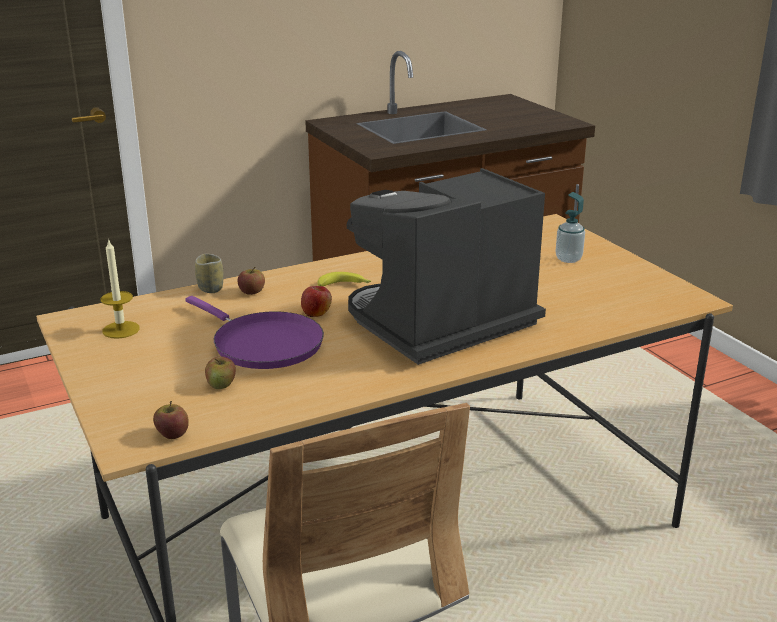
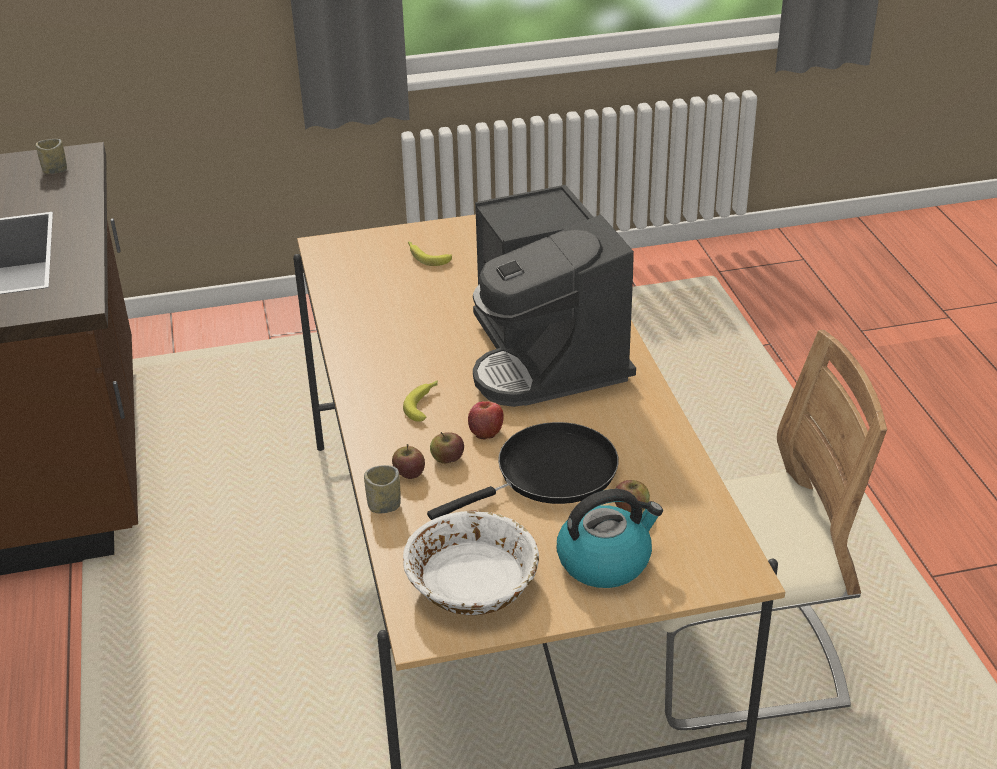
camera: 75 degrees left, 10 degrees up
(121, 330) = (472, 583): candle -> white bowl
(147, 379) = (605, 561): none -> kettle
(172, 434) = (721, 544): apple -> apple (447, 459)
(262, 344) = (549, 474): purple frying pan -> black frying pan
(540, 121) = (55, 170): none -> cup
(568, 259) = (426, 256): soap dispenser -> banana

